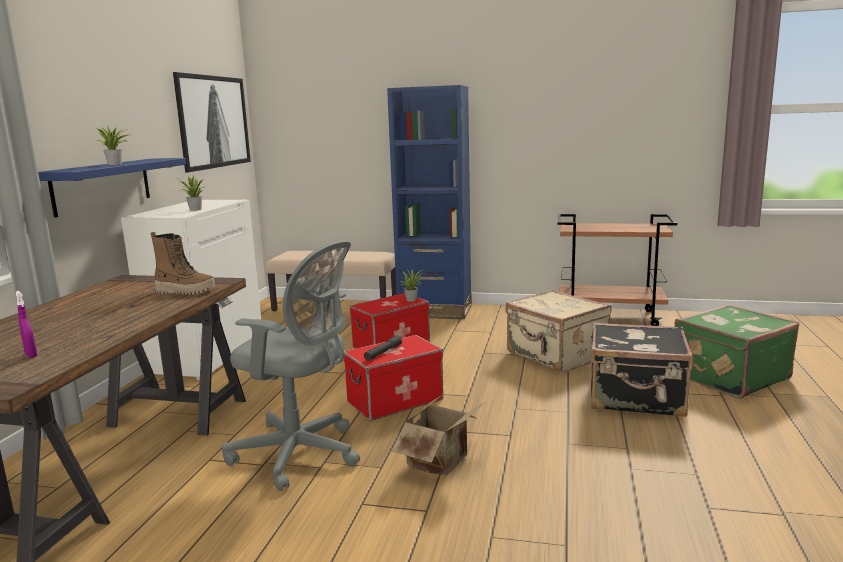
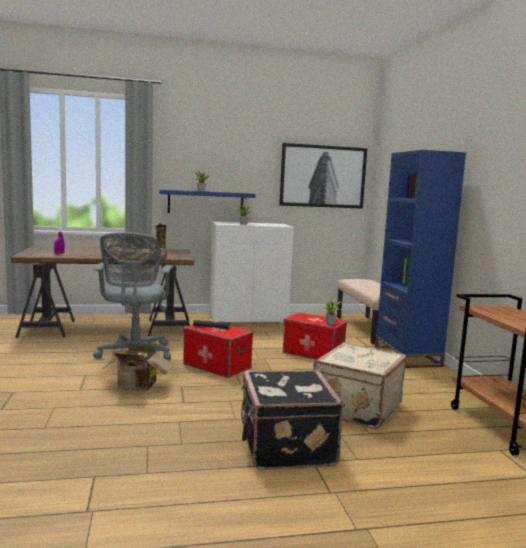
camera: 65 degrees right, 5 degrees down
(728, 377) = (391, 499): green suitcase -> none

